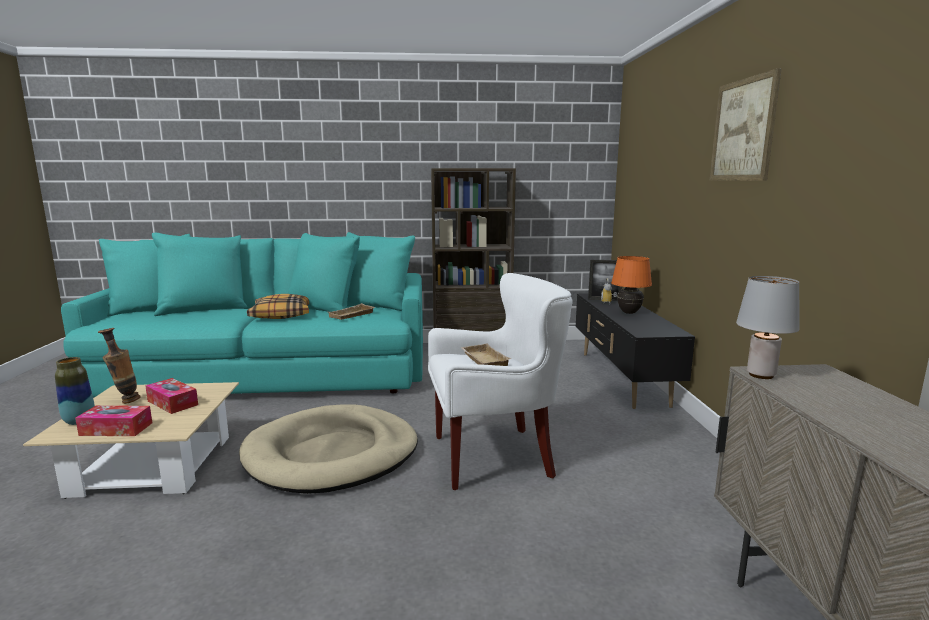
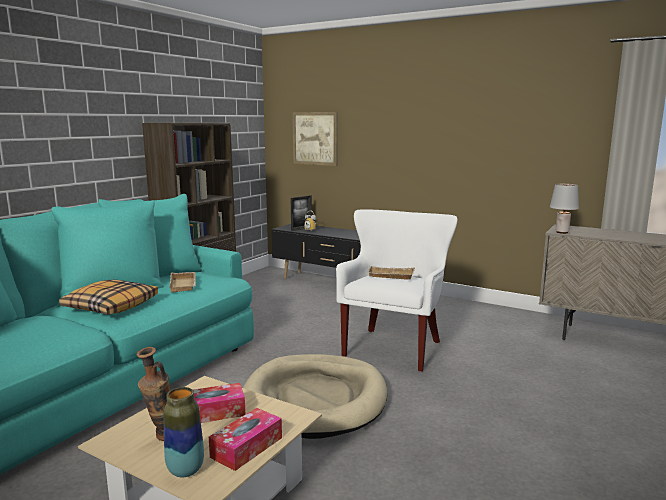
camera: 55 degrees left, 0 degrees up
(629, 313) = (342, 233): orange table lamp -> none
(743, 130) = (440, 103): picture -> picture (315, 138)

